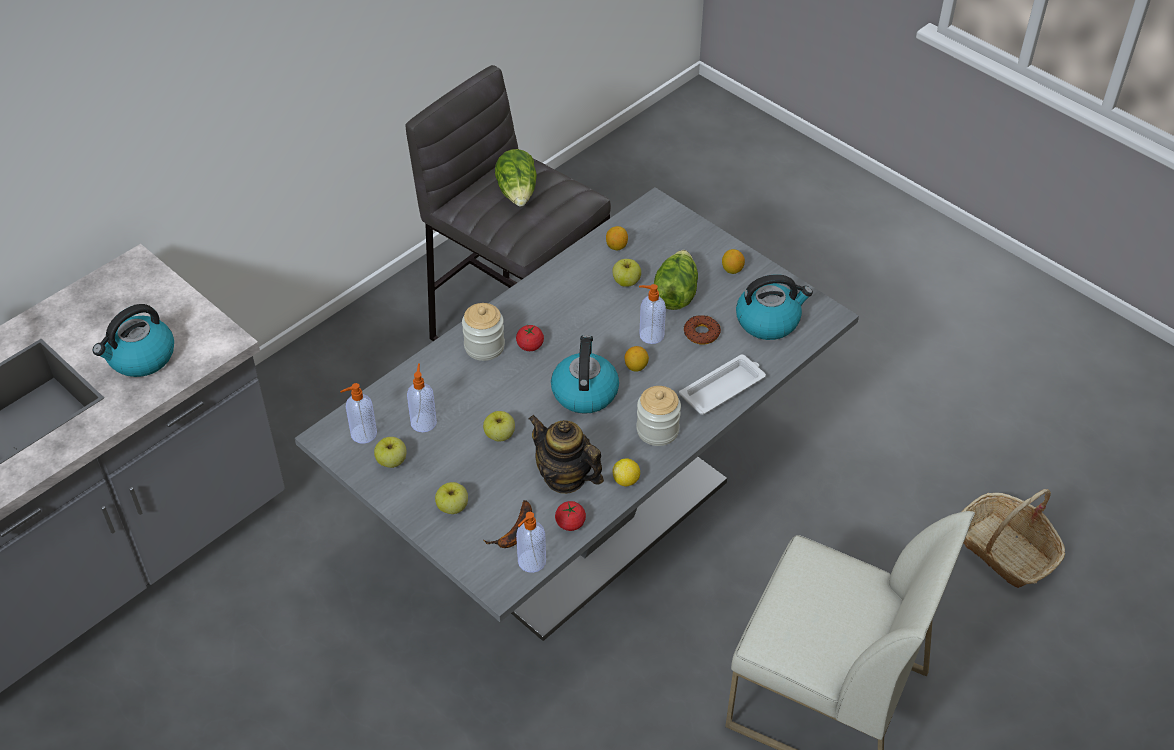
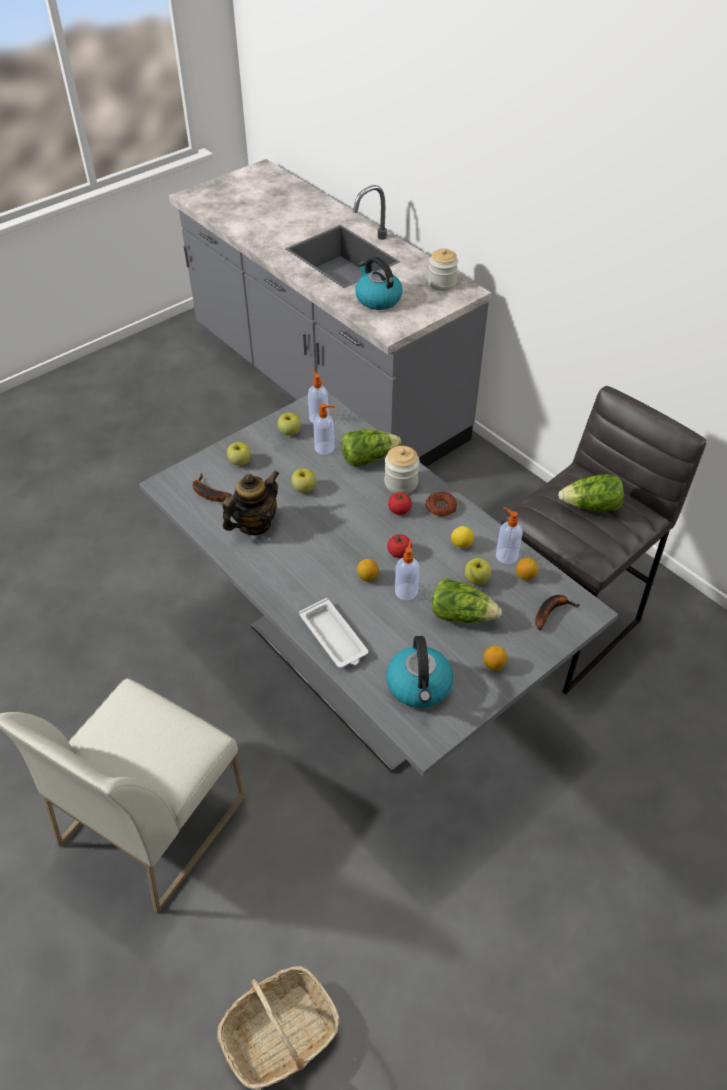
camera: 95 degrees right, 0 degrees up
(441, 379) = (368, 458): none -> lettuce
(531, 562) = (179, 501): soap dispenser -> soap dispenser (506, 555)
(570, 523) = (208, 524): tomato -> tomato (399, 553)
(584, 391) = (343, 541): kettle -> none
(626, 480) = (242, 560): lemon -> lemon (461, 545)
(657, 430) = (292, 585): jar -> jar (442, 283)
(660, 230) = (551, 611): none -> banana
(701, 333) = (406, 629): donut -> donut (441, 507)

